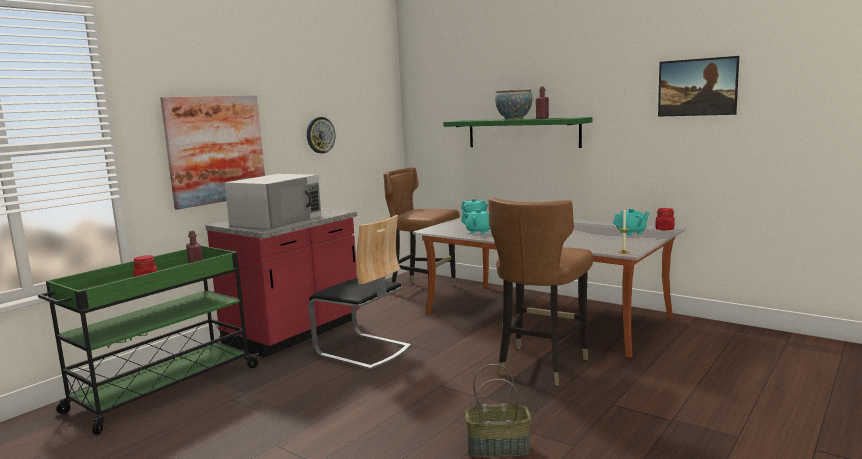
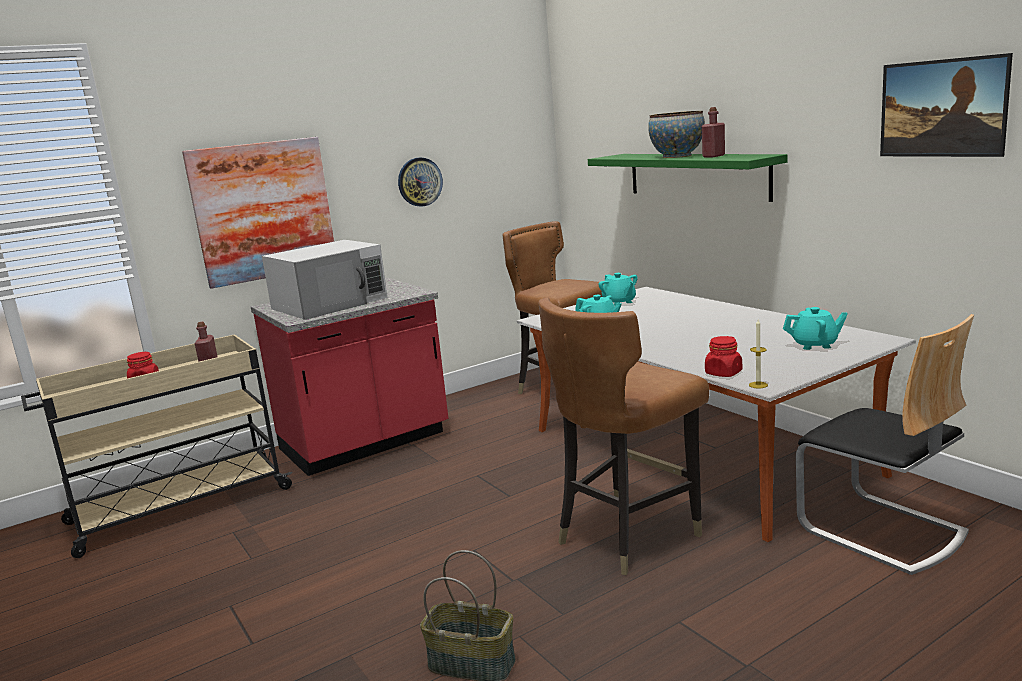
camera: 20 degrees right, 5 degrees up
(162, 389) = (177, 507): green cart -> beige cart
(363, 350) = (422, 480): chair -> chair (881, 530)
(664, 229) = (877, 340): red jar -> red jar (723, 373)

